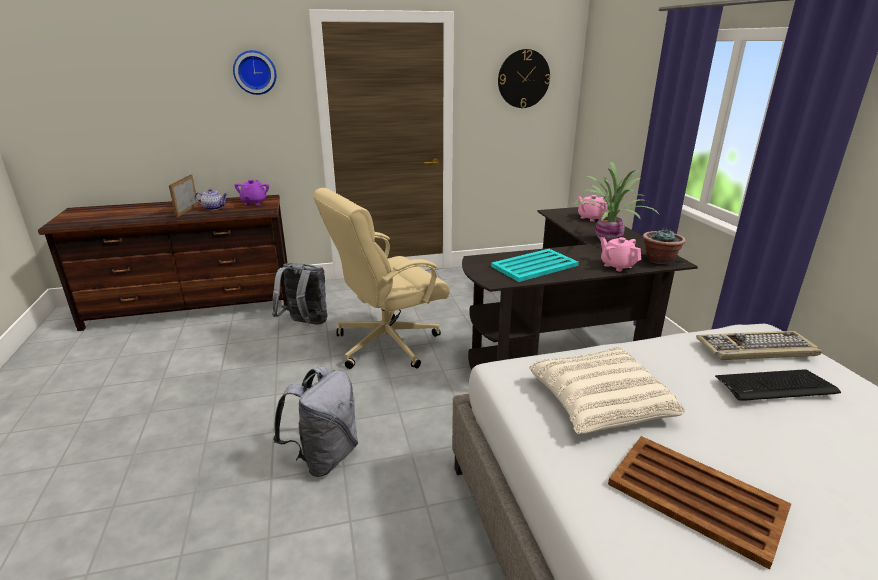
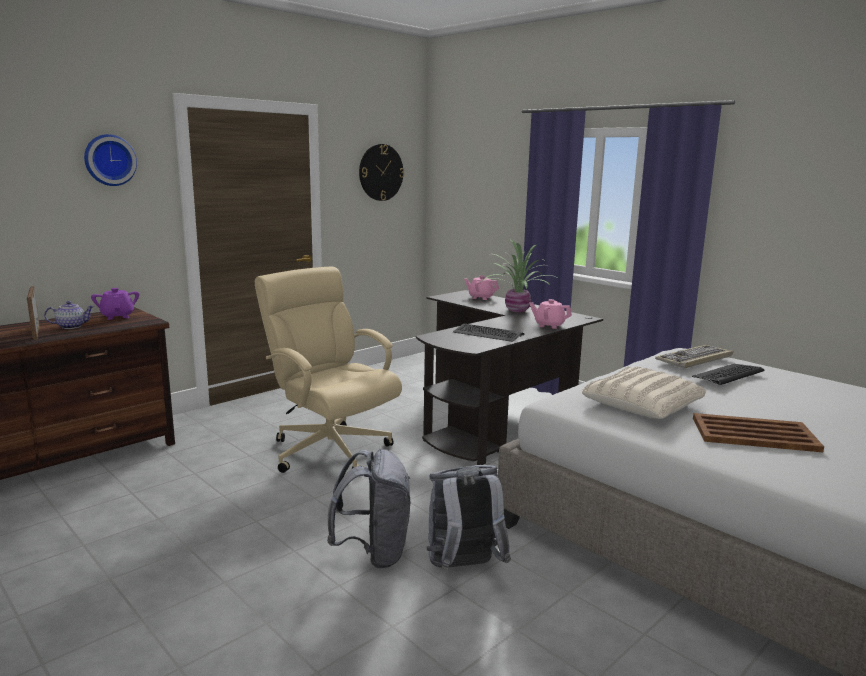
camera: 30 degrees left, 10 degrees down
(305, 324) = (214, 454): grey backpack -> grey backpack (463, 568)
(387, 343) = (331, 451): beige office chair -> beige office chair turned 105 degrees clockwise
(535, 266) = (487, 334): turquoise tray -> keyboard
(659, 260) = (573, 318): potted plant -> none

